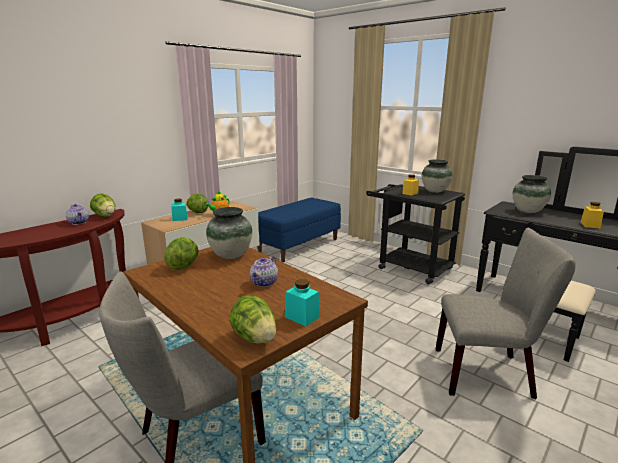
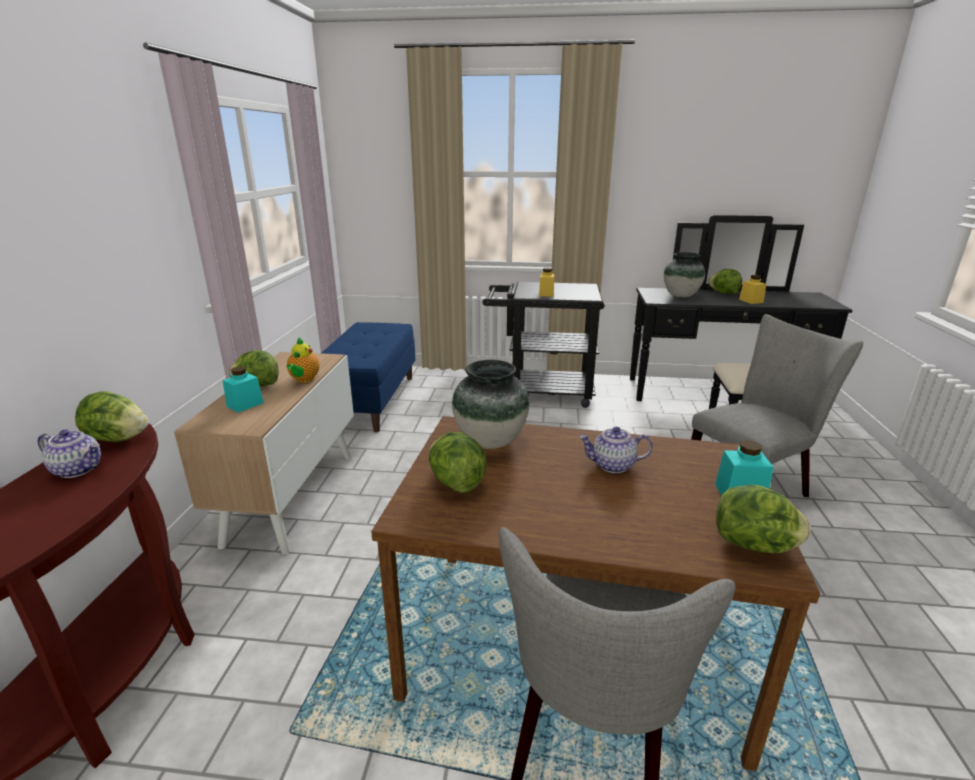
camera: 35 degrees left, 5 degrees up
(264, 283) = (612, 465): teapot -> teapot turned 105 degrees clockwise
(435, 191) = (566, 286): vase -> none
(575, 216) = (723, 293): none -> lettuce

